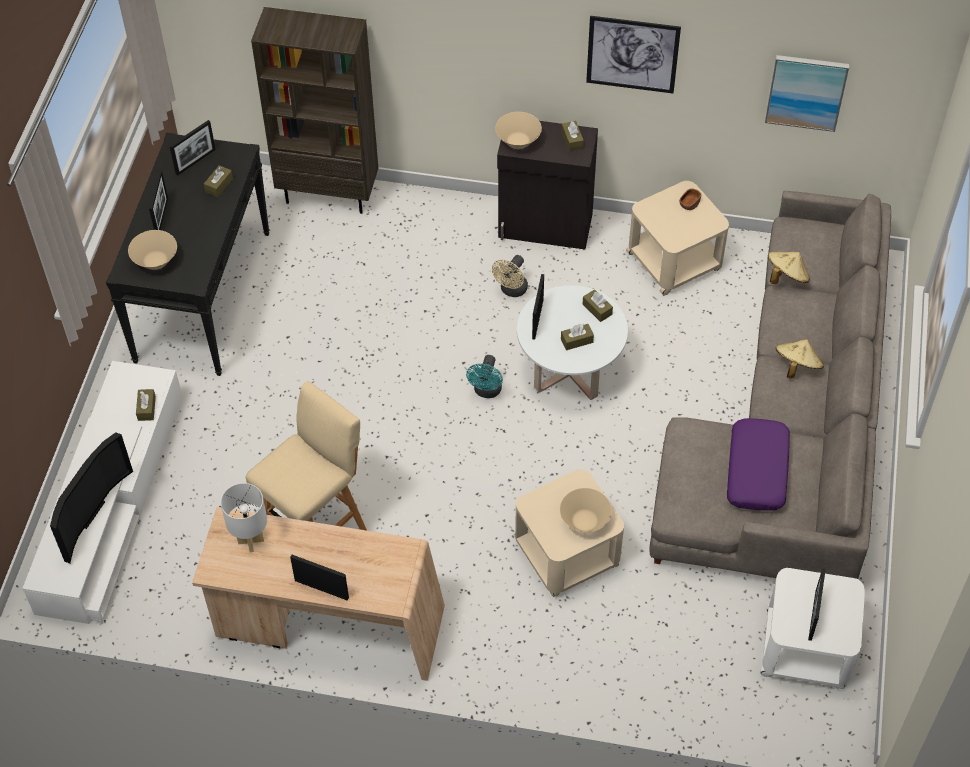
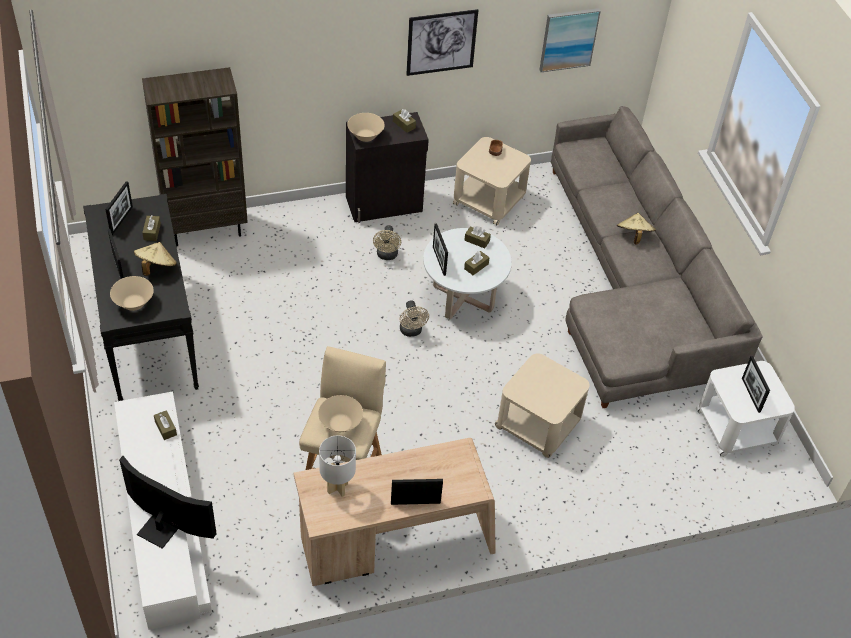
camera: 30 degrees left, 5 degrees down
(86, 512) = (163, 525): television -> television turned 60 degrees counterclockwise
(486, 391) = (411, 331): turquoise fan -> beige fan
(584, 521) = (559, 388): beige bowl -> beige bowl (340, 424)
(757, 471) = (653, 313): purple pillow -> none
(786, 277) = (590, 180): beige hat -> beige hat (156, 267)

